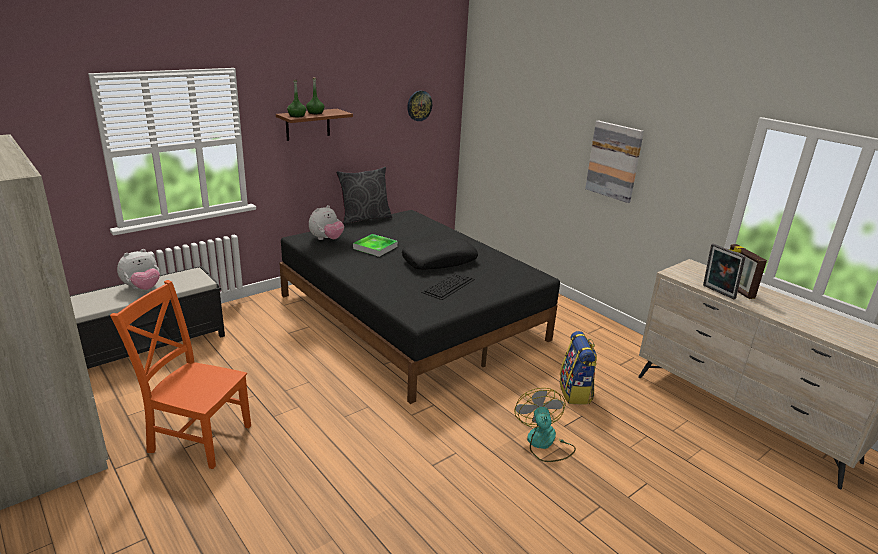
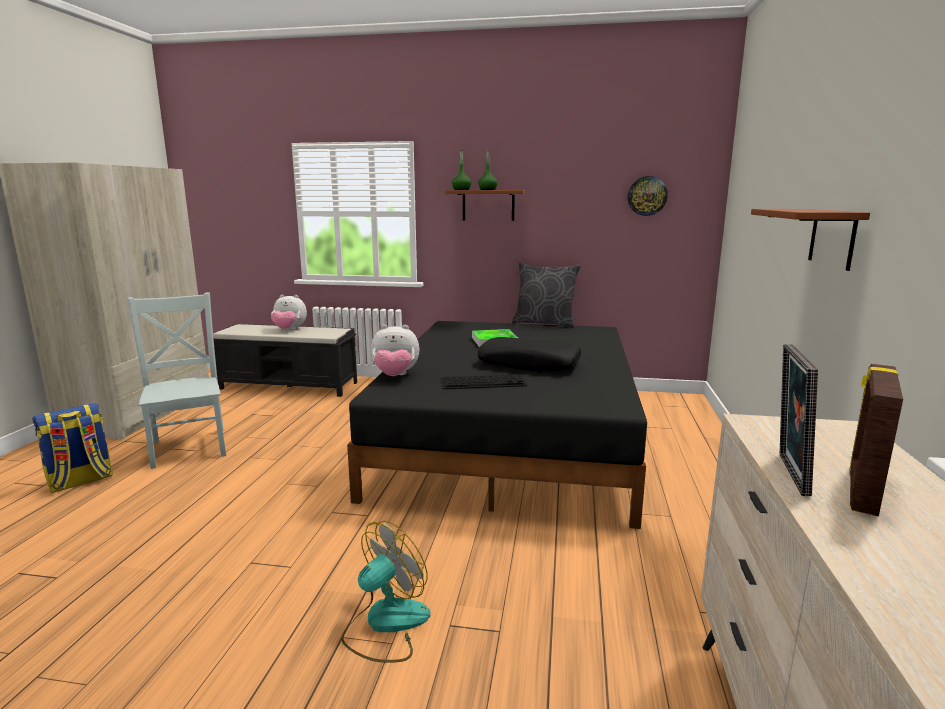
camera: 50 degrees right, 10 degrees down
(197, 437) = (189, 446): orange chair -> grey chair
(326, 239) = (468, 328): plush toy -> plush toy (395, 376)
(575, 392) = (549, 600): backpack -> backpack (80, 481)
(614, 161) = (832, 238): picture -> brown shelf

